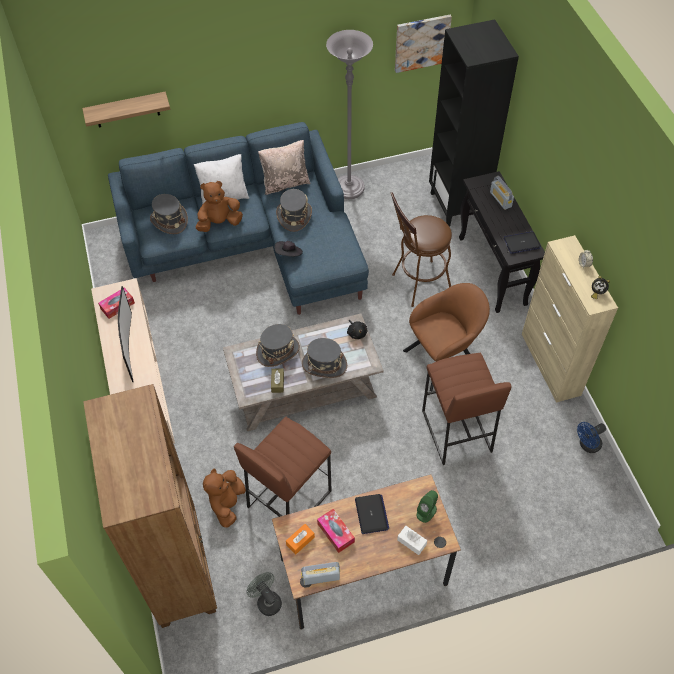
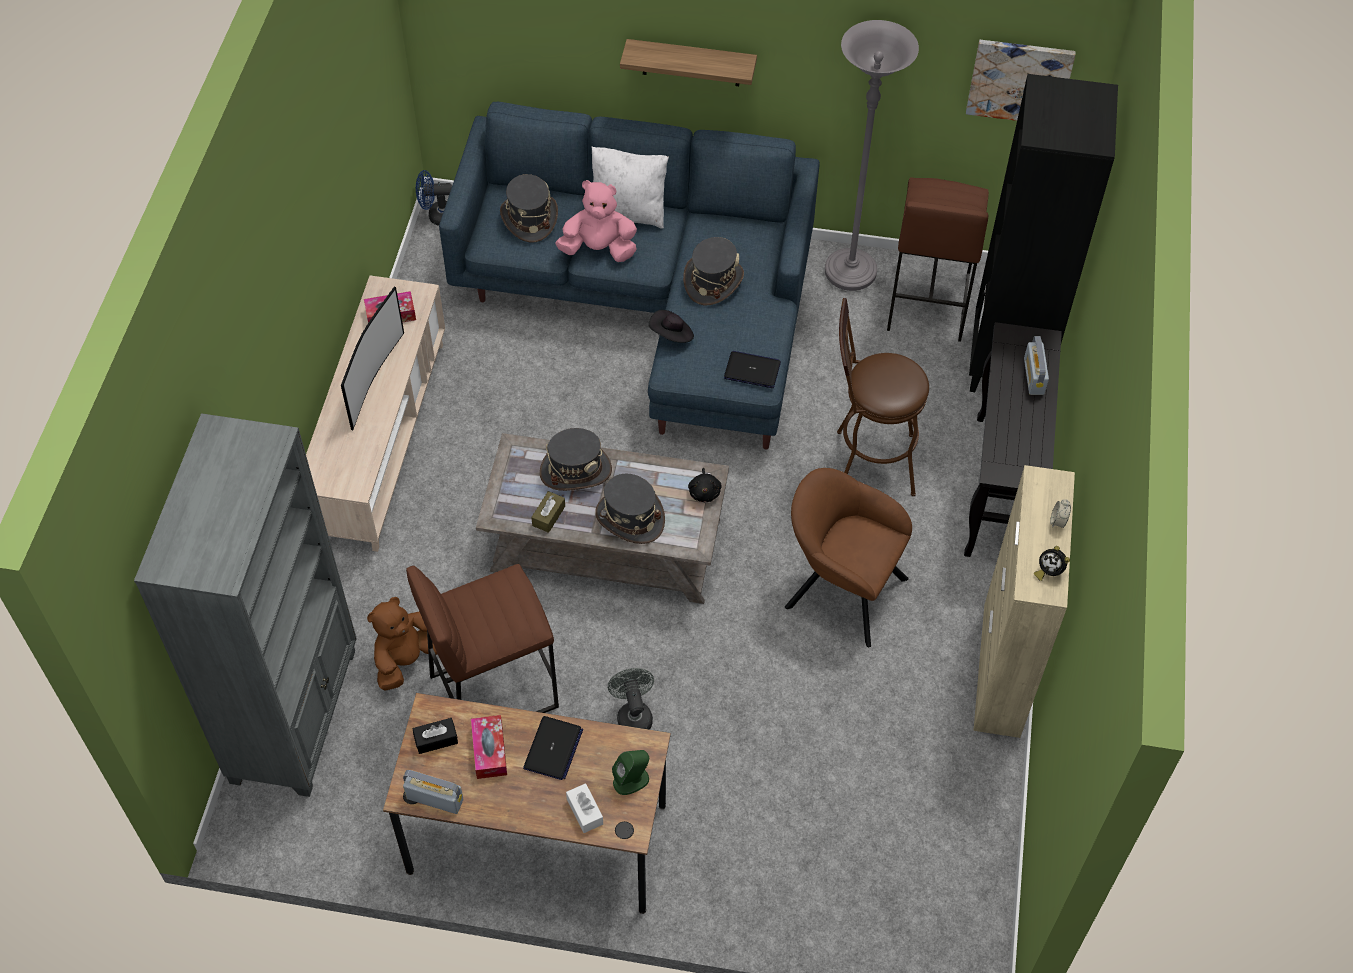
camera: 25 degrees right, 0 degrees up
(126, 110) = (522, 32): shelf -> shelf (691, 63)
(179, 566) = (296, 714): brown bookcase -> grey bookcase
(219, 223) = (599, 249): brown plush toy -> pink plush toy
(266, 600) = (384, 814): grey fan -> grey fan (633, 714)
(285, 183) = (730, 225): beige pillow -> none
(300, 541) = (436, 739): orange tissue box -> black tissue box
(444, 358) = (840, 589): brown armchair -> brown armchair turned 150 degrees counterclockwise
(455, 431) = (791, 704): brown stool -> brown stool (927, 301)
(522, 243) = (1023, 457): laptop -> laptop (752, 370)
(587, 445) = (981, 815): blue fan -> blue fan (438, 216)

